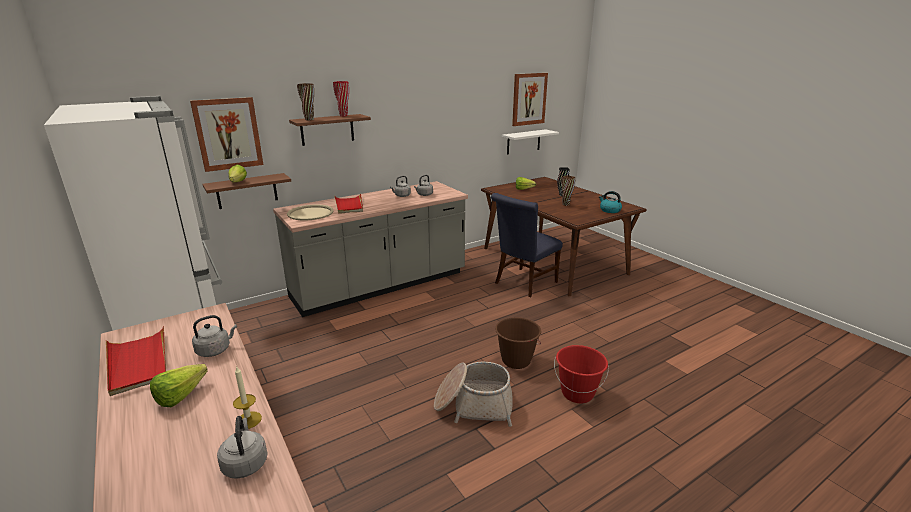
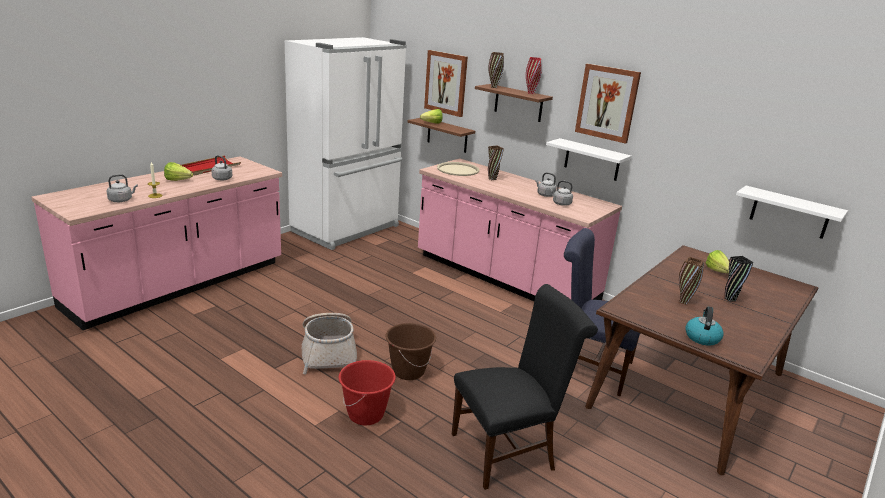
camera: 70 degrees right, 0 degrees up
(349, 205) = (492, 179): red tray -> brown vase
(380, 286) = (504, 278): grey counter -> pink counter
(406, 156) = (592, 160): none -> white shelf
(529, 99) = (818, 148): picture -> picture (607, 103)
(617, 334) = (508, 450): none -> black chair

